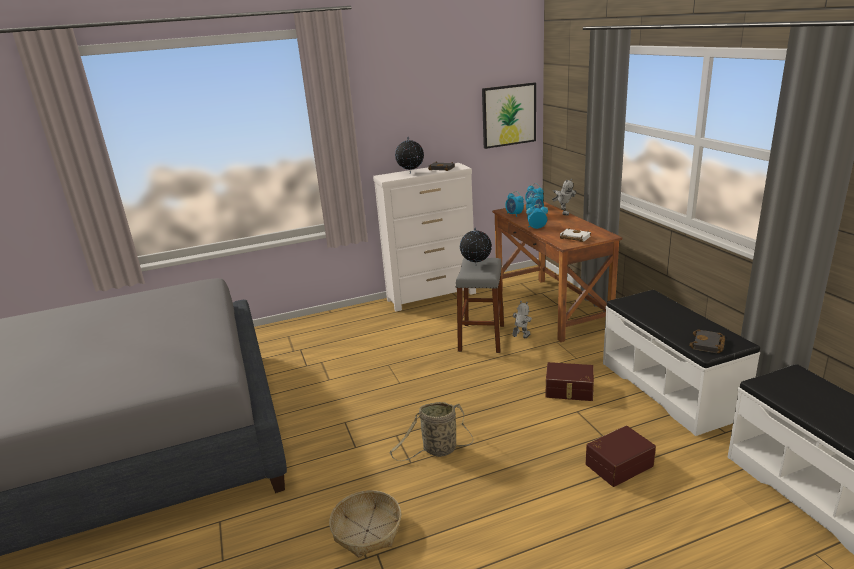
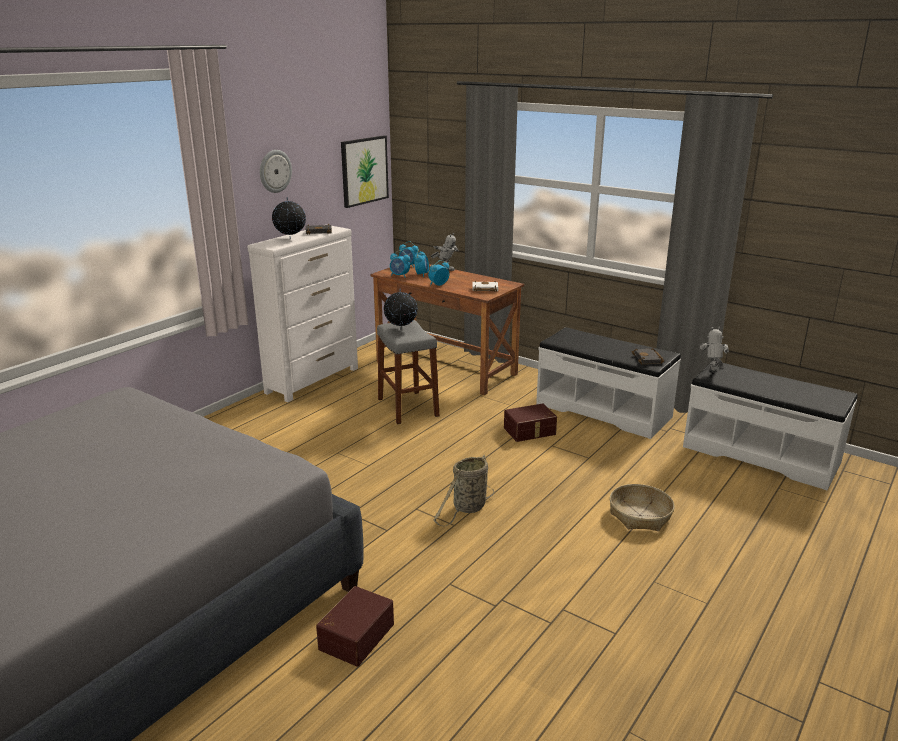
camera: 35 degrees left, 0 degrees up
(367, 531) = (474, 587): basket -> basket (640, 515)
(407, 114) = (275, 171): none -> wall clock
(521, 339) = (446, 400): toy robot -> toy robot (712, 373)
(618, 464) = (617, 473): brown storage box -> brown storage box (355, 636)

